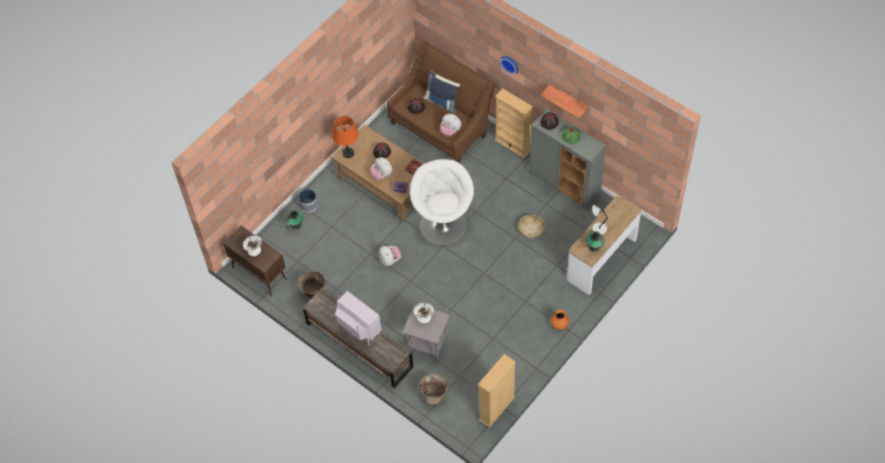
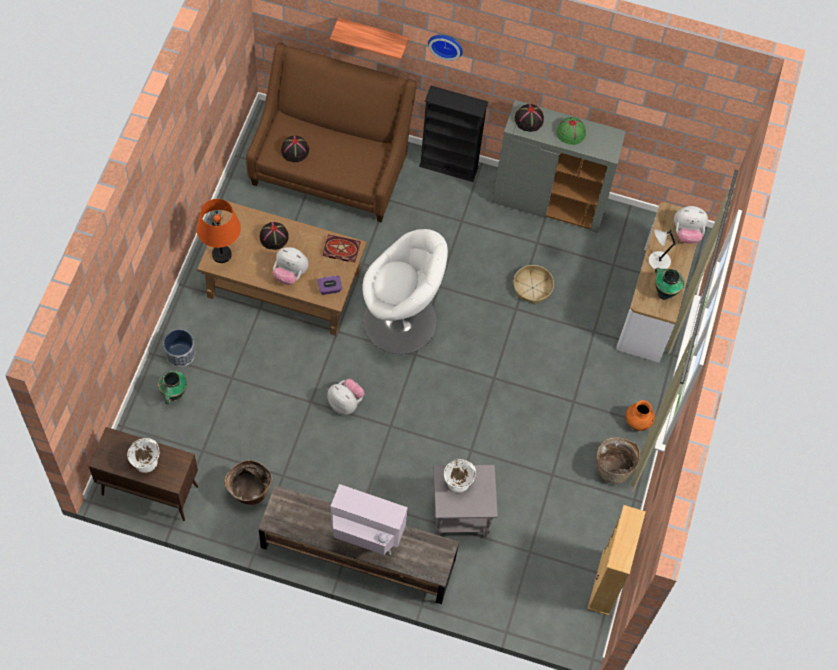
camera: 30 degrees left, 5 degrees up
(434, 394) = (505, 593): basket -> basket (613, 467)
(442, 102) = (331, 131): blue pillow -> none
(443, 224) = (401, 321): white armchair -> white armchair turned 135 degrees clockwise
(450, 131) = (363, 173): plush toy -> plush toy (687, 233)
(513, 145) = (448, 166): beige bookcase -> black bookcase
(569, 100) = (558, 78): shelf -> shelf (373, 36)

